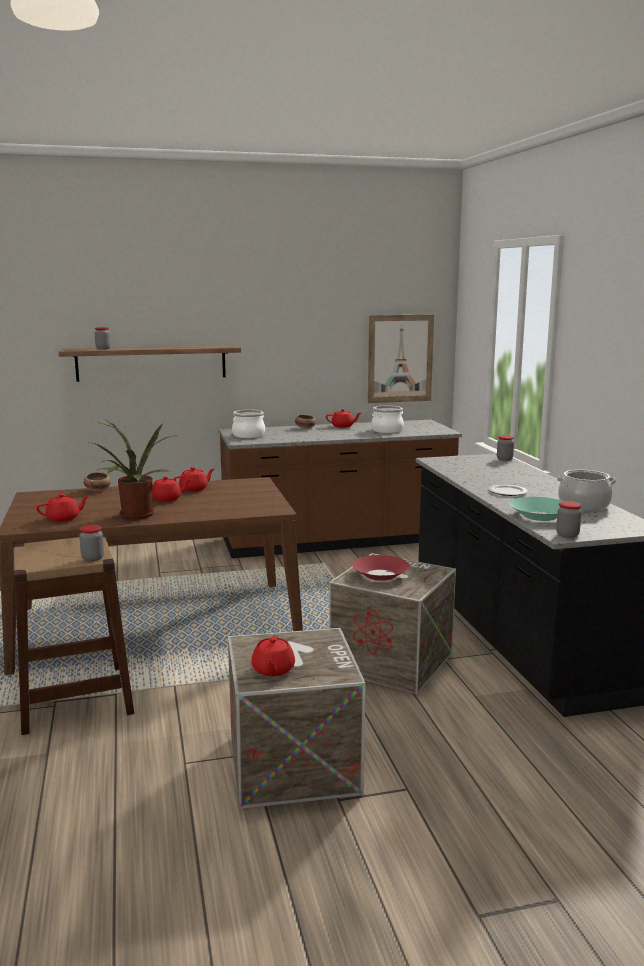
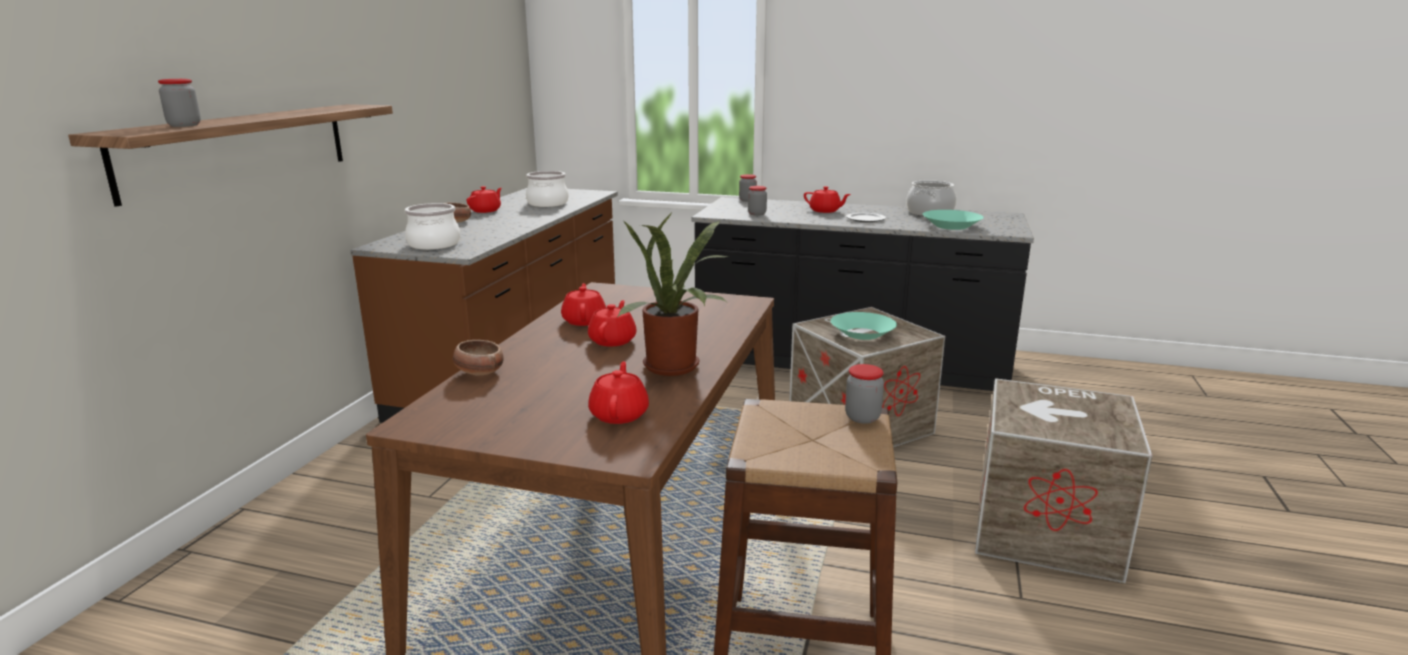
camera: 60 degrees left, 5 degrees up
(273, 670) = (1095, 427): red teapot -> red teapot (825, 211)
(380, 574) = (862, 333): red bowl -> turquoise bowl
(400, 358) = (497, 111): picture -> none
(567, 535) = (1013, 231): jar -> jar (757, 214)

